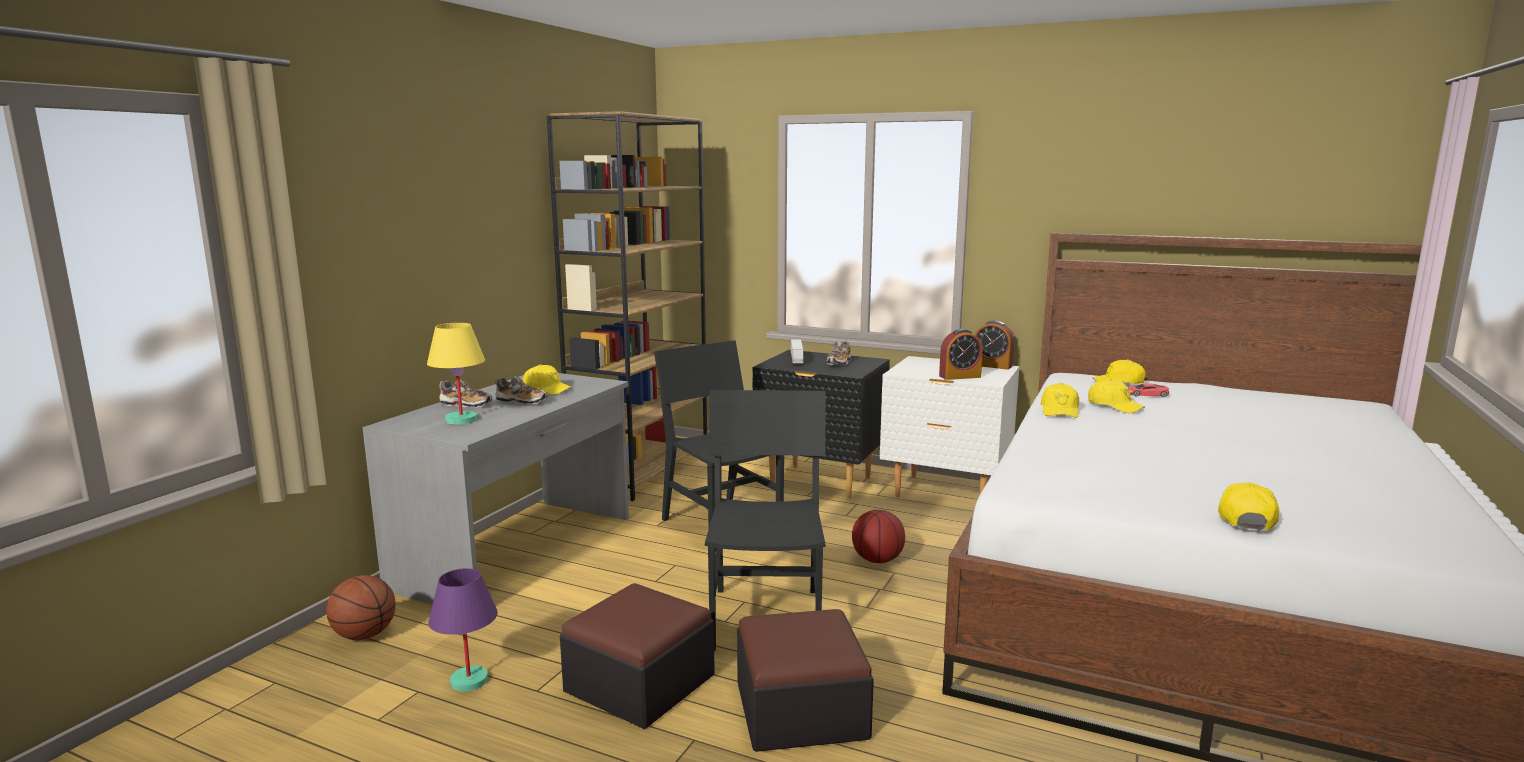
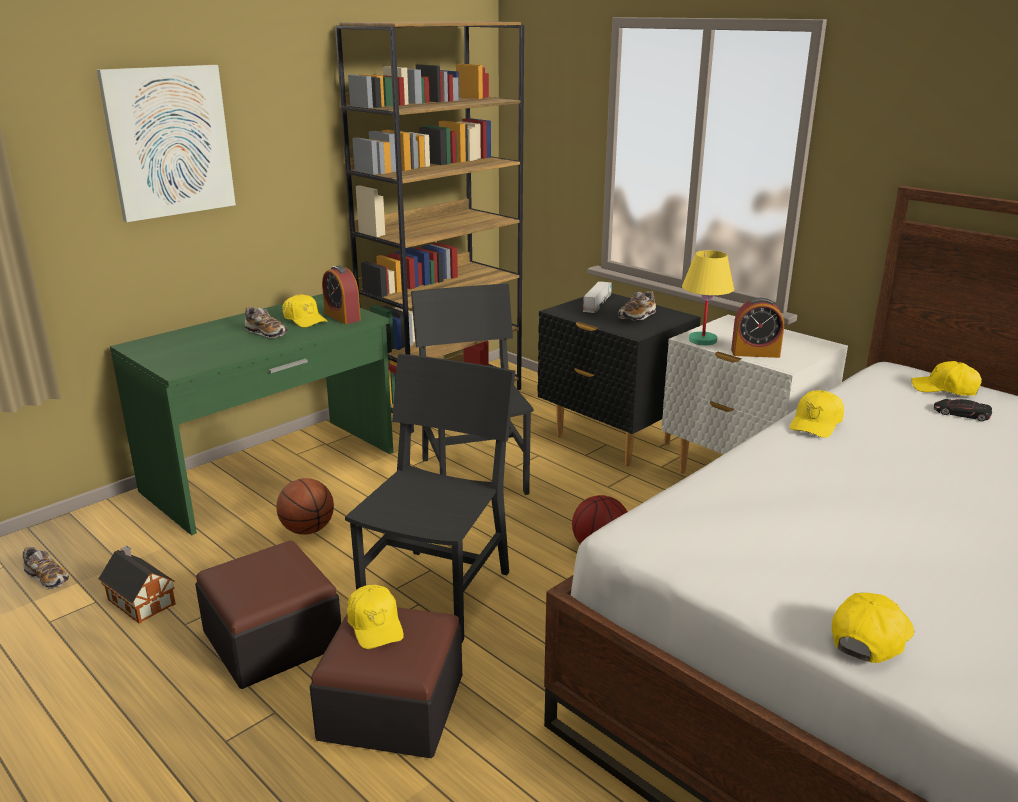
camera: 20 degrees right, 10 degrees up
(364, 635) = (95, 535): basketball -> basketball (307, 529)
(416, 216) = (169, 141): none -> picture
(460, 420) = (193, 349): yellow table lamp -> yellow table lamp (702, 340)
(466, 405) = (216, 330): shoe -> shoe (47, 577)
(469, 680) = (140, 600): purple table lamp -> toy house
(519, 551) = (272, 472): grey desk -> green desk
(992, 365) = (813, 341): alarm clock -> alarm clock (342, 317)
(1114, 406) = (896, 426): yellow cap -> yellow cap (375, 625)
(1146, 394) = (961, 413): red toy car -> black toy car

